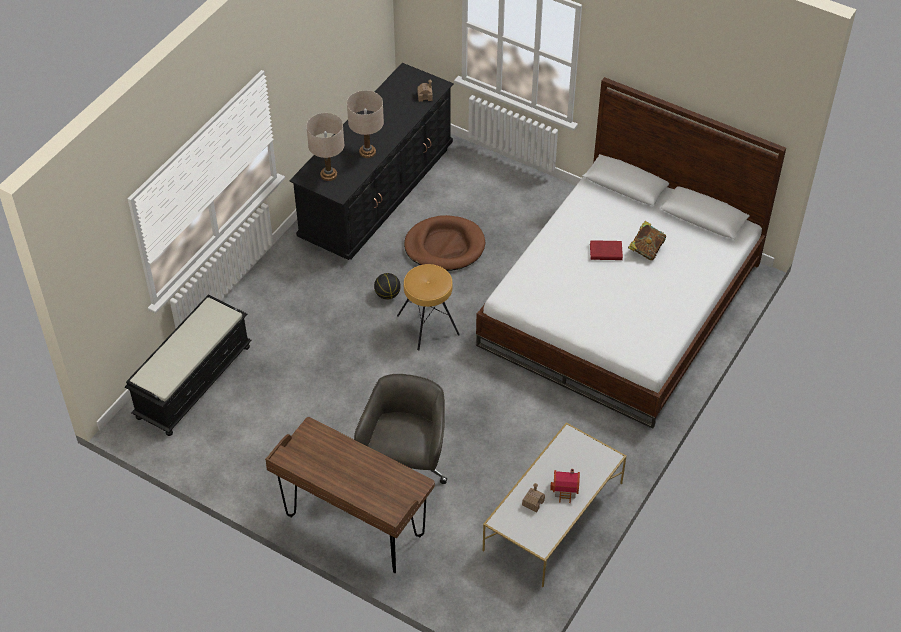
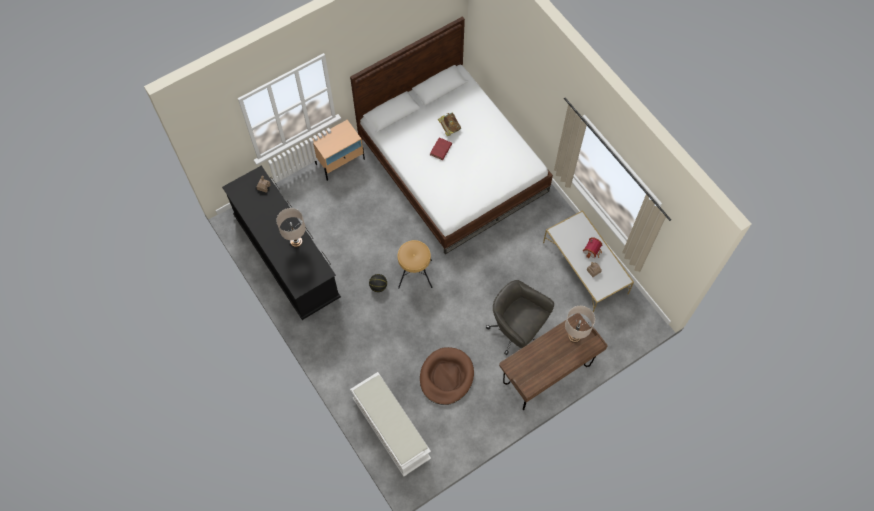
camera: 65 degrees left, 15 degrees up
(193, 381) = (390, 429): black bench -> white bench
(328, 175) = (304, 273): beige table lamp -> beige table lamp (574, 336)
(444, 246) = (356, 237): brown dog bed -> brown dog bed (446, 376)
(545, 190) = (340, 161): none -> beige nightstand

